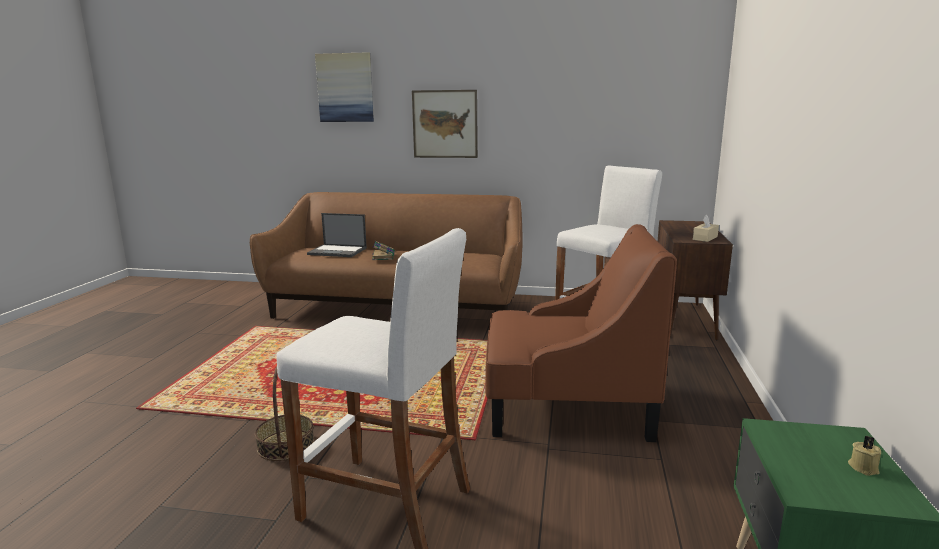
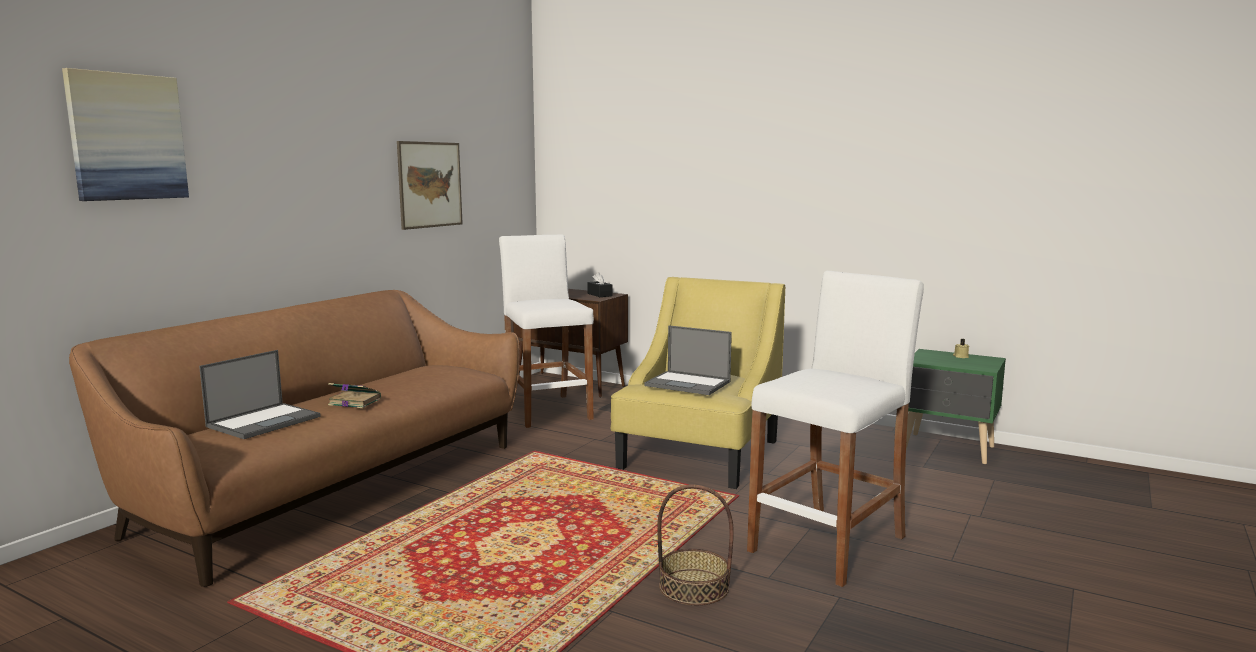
camera: 70 degrees left, 5 degrees down
(445, 124) = (295, 197): picture -> picture (430, 184)
(527, 325) = (689, 384): none -> laptop
(567, 405) = (700, 454): brown armchair -> yellow armchair
(705, 238) = (599, 295): beige tissue box -> black tissue box

